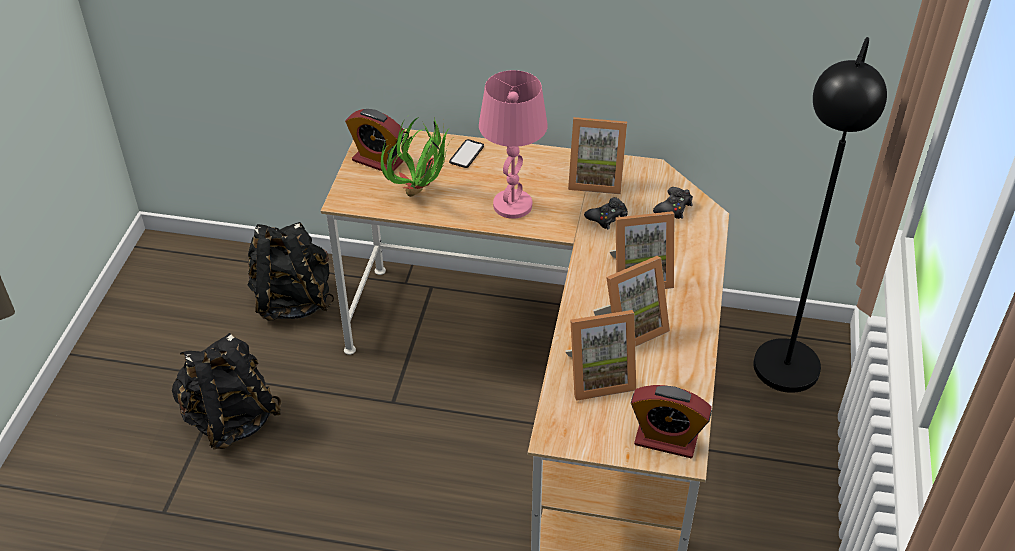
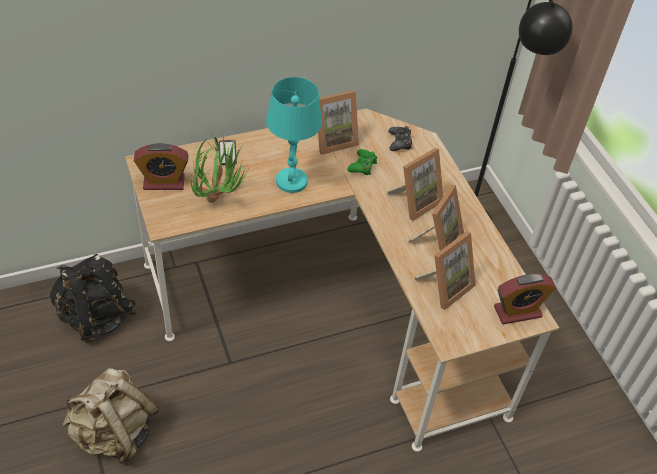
camera: 35 degrees left, 5 degrees up
(230, 419) = (115, 433): black backpack -> beige backpack
(512, 205) = (291, 181): pink table lamp -> turquoise table lamp
(607, 217) = (362, 166): black game controller -> green game controller

